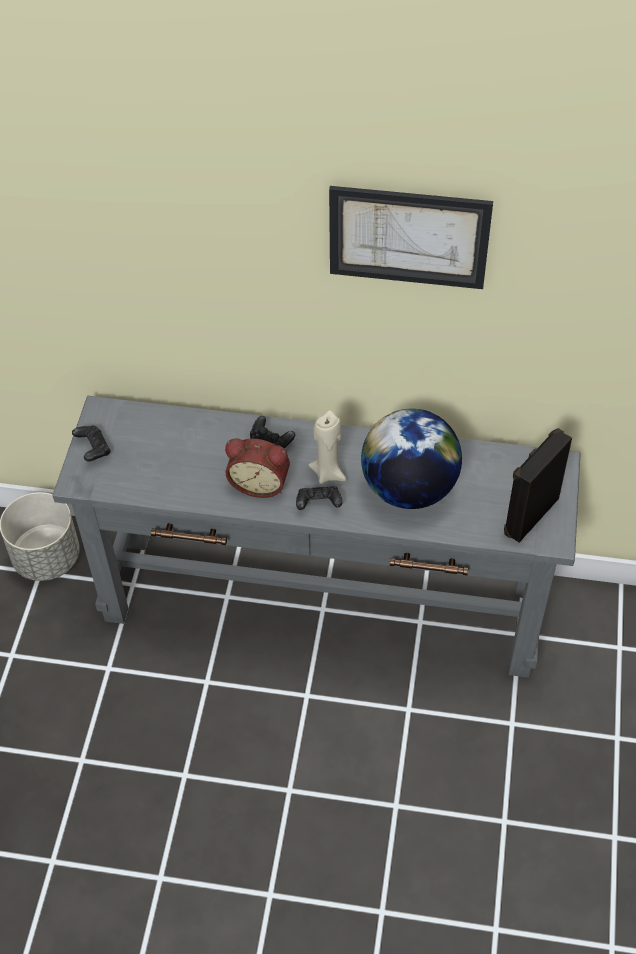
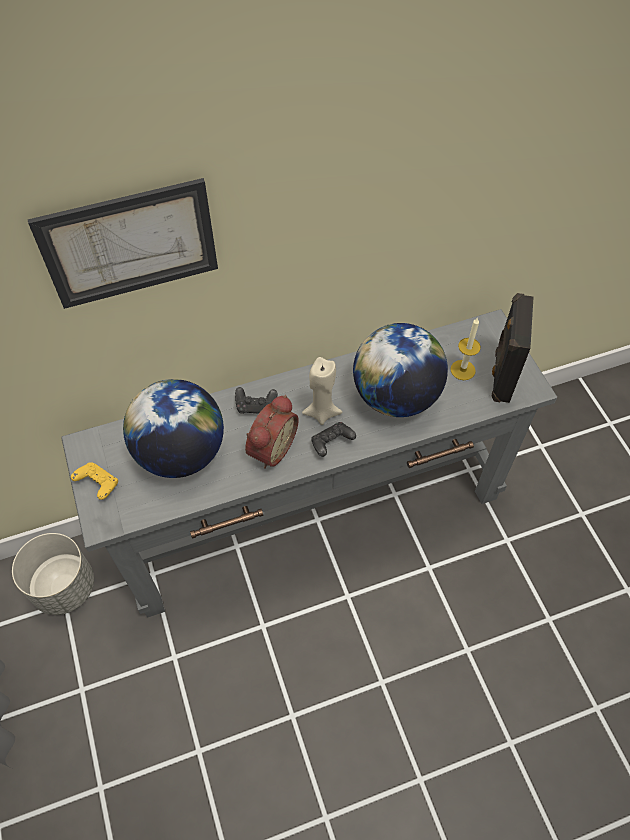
camera: 30 degrees left, 5 degrees up
(93, 449) = (98, 484): black game controller -> yellow game controller
(178, 453) = (181, 453): none -> globe
(260, 483) = (270, 447): alarm clock -> alarm clock turned 45 degrees counterclockwise
(408, 236) = (361, 159): picture -> picture (130, 244)
(494, 492) = (462, 370): none -> candle

